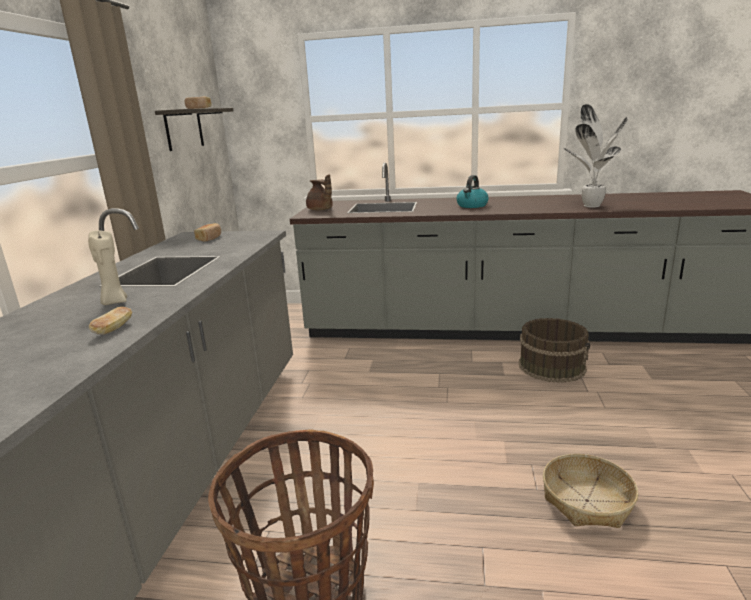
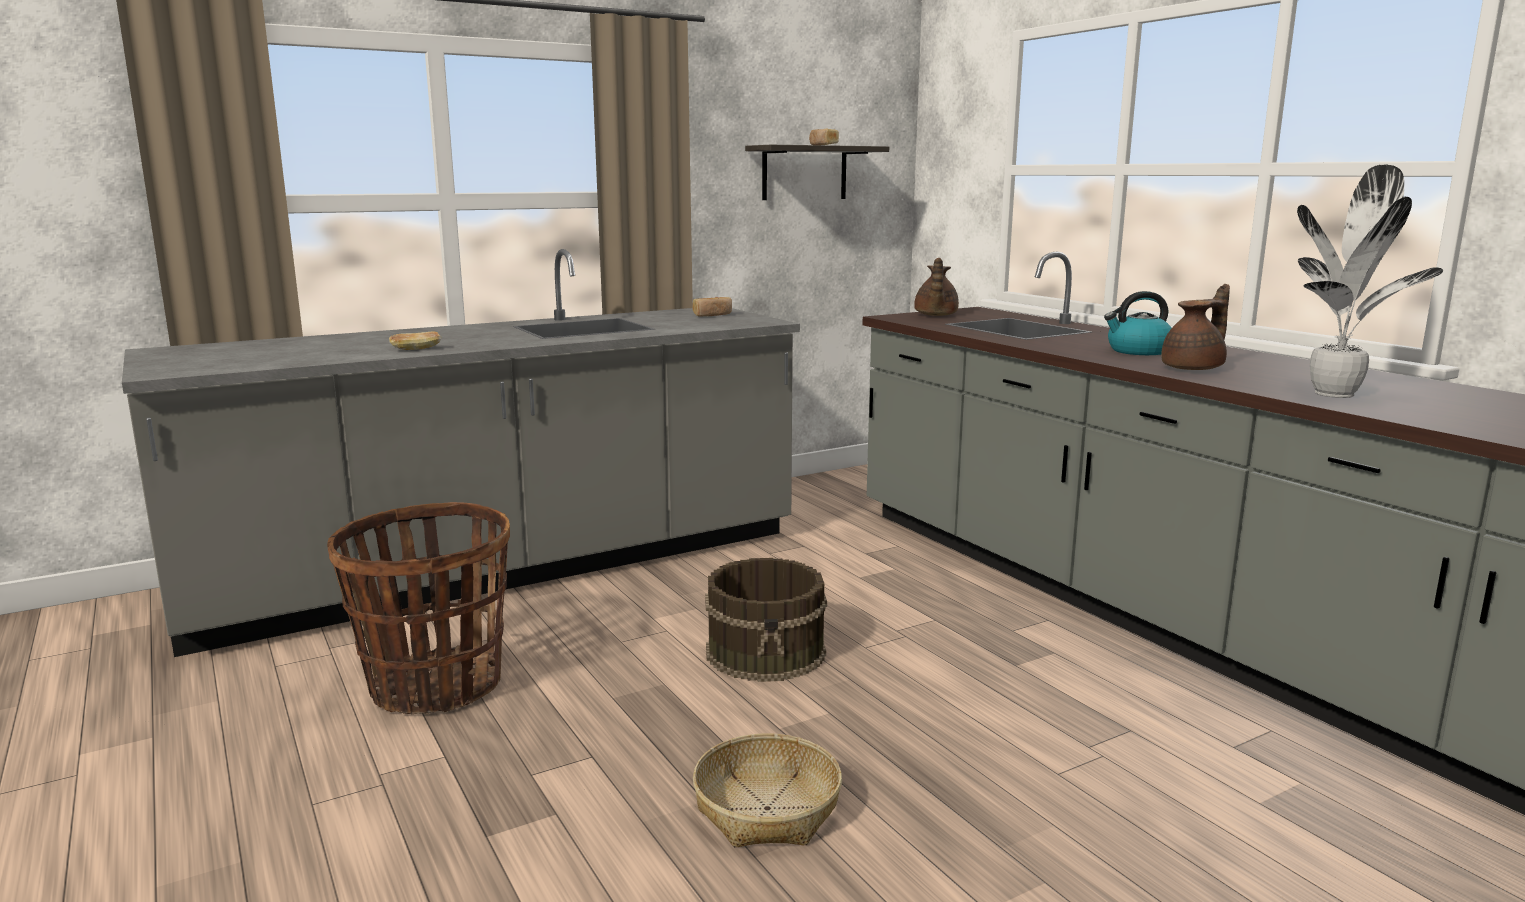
camera: 50 degrees right, 5 degrees down
(114, 302) = (477, 337): beige candle -> none
(520, 207) = (1195, 368): none -> brown teapot
(552, 366) = (1119, 696): brown bucket -> brown bucket (767, 652)

